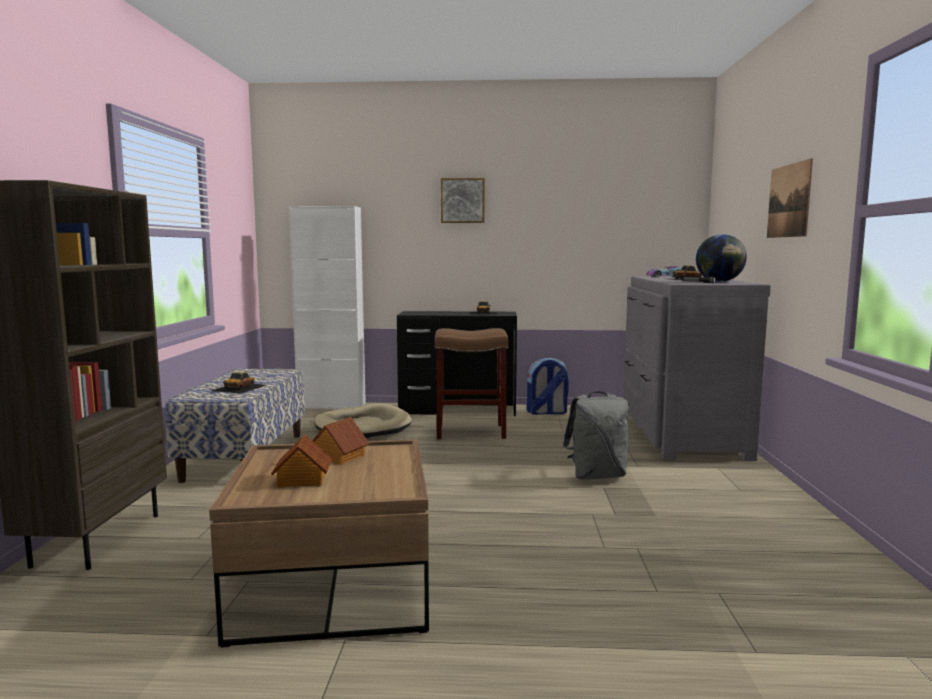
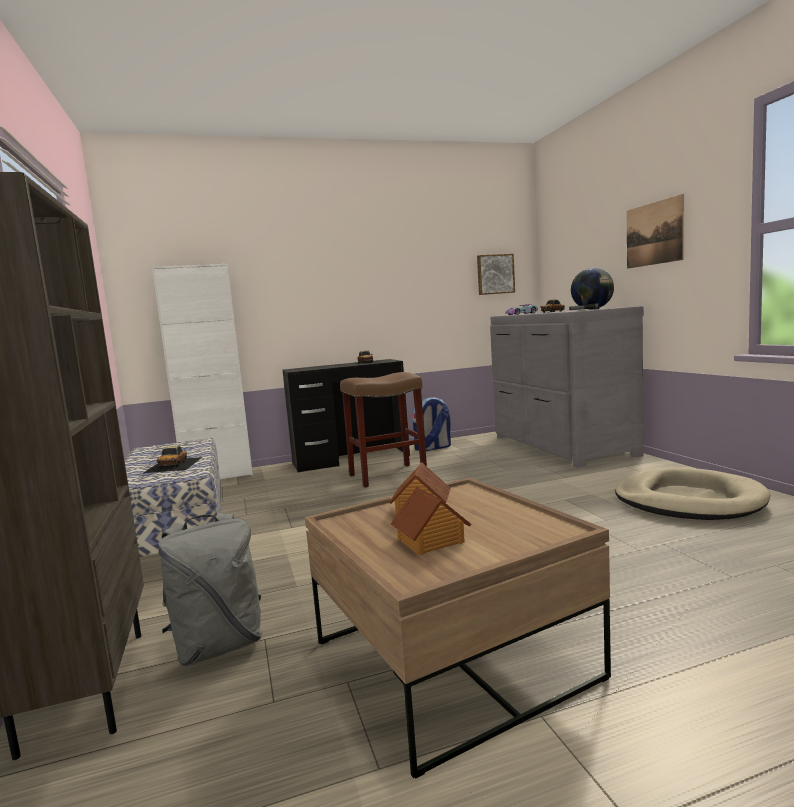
camera: 20 degrees left, 0 degrees up
(362, 427) = (276, 490): beige dog bed -> beige dog bed (688, 500)
(462, 200) = (330, 256): picture -> picture (495, 274)
(596, 476) = (546, 491): grey backpack -> grey backpack (219, 646)

